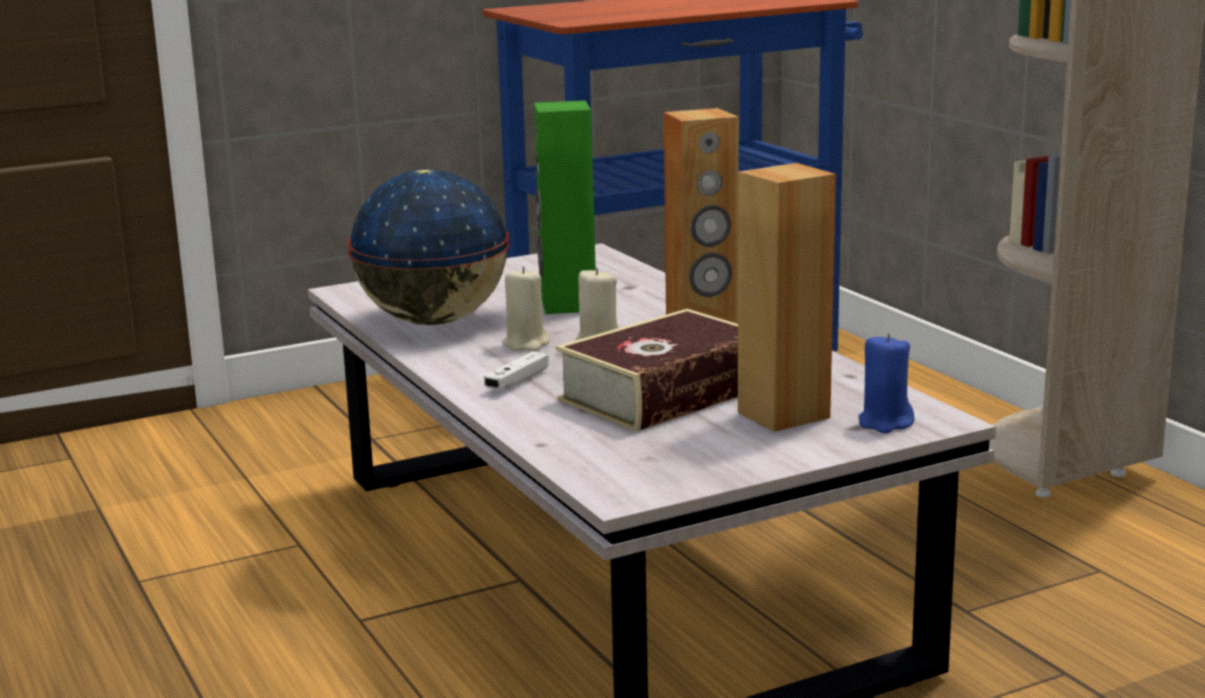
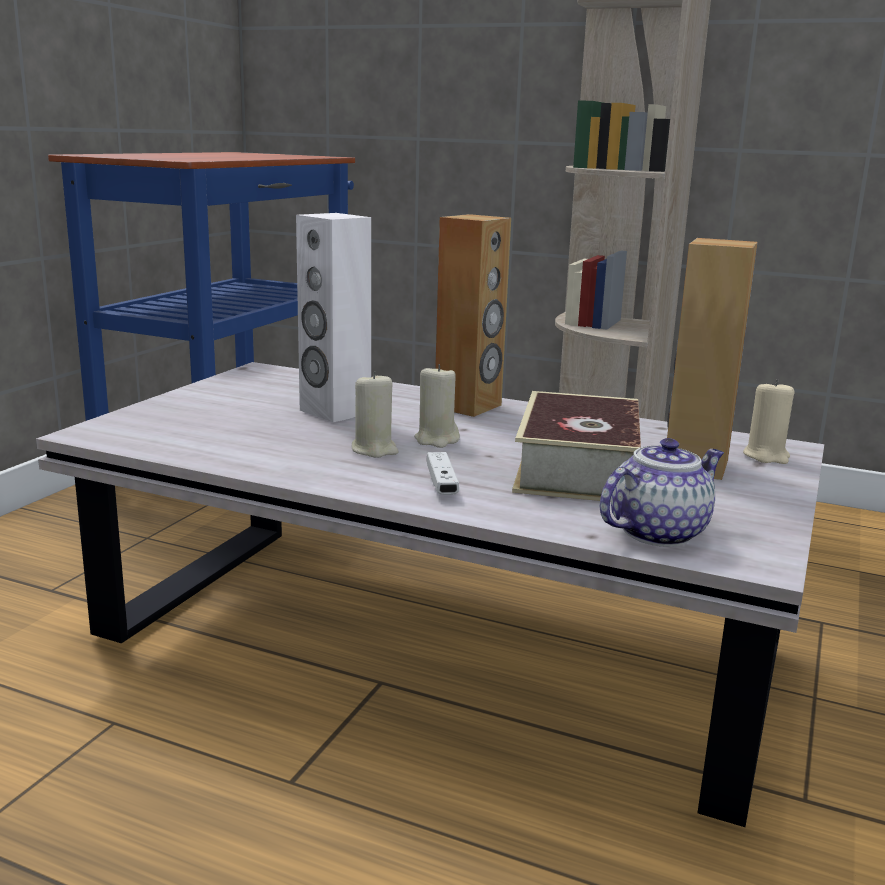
camera: 40 degrees left, 0 degrees up
(434, 321) = (243, 445): globe -> none
(567, 304) = (334, 412): green speaker -> white speaker
(600, 455) = (658, 532): none -> teapot
(885, 423) = (766, 456): blue candle -> beige candle

